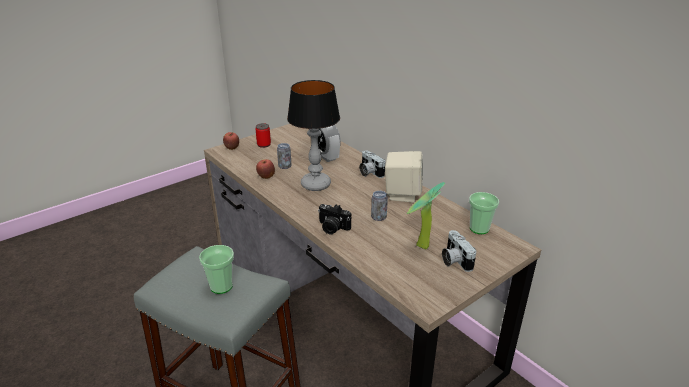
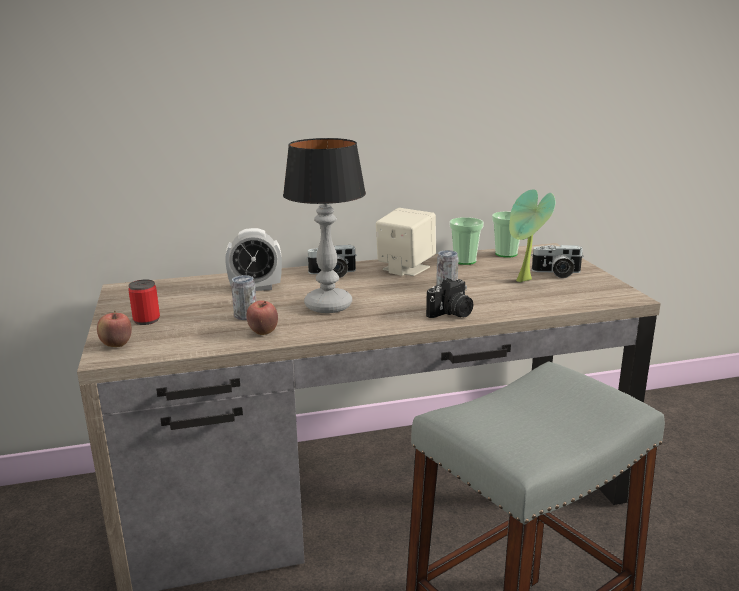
camera: 65 degrees left, 10 degrees down
(221, 286) = (544, 405): cup -> cup (464, 261)

